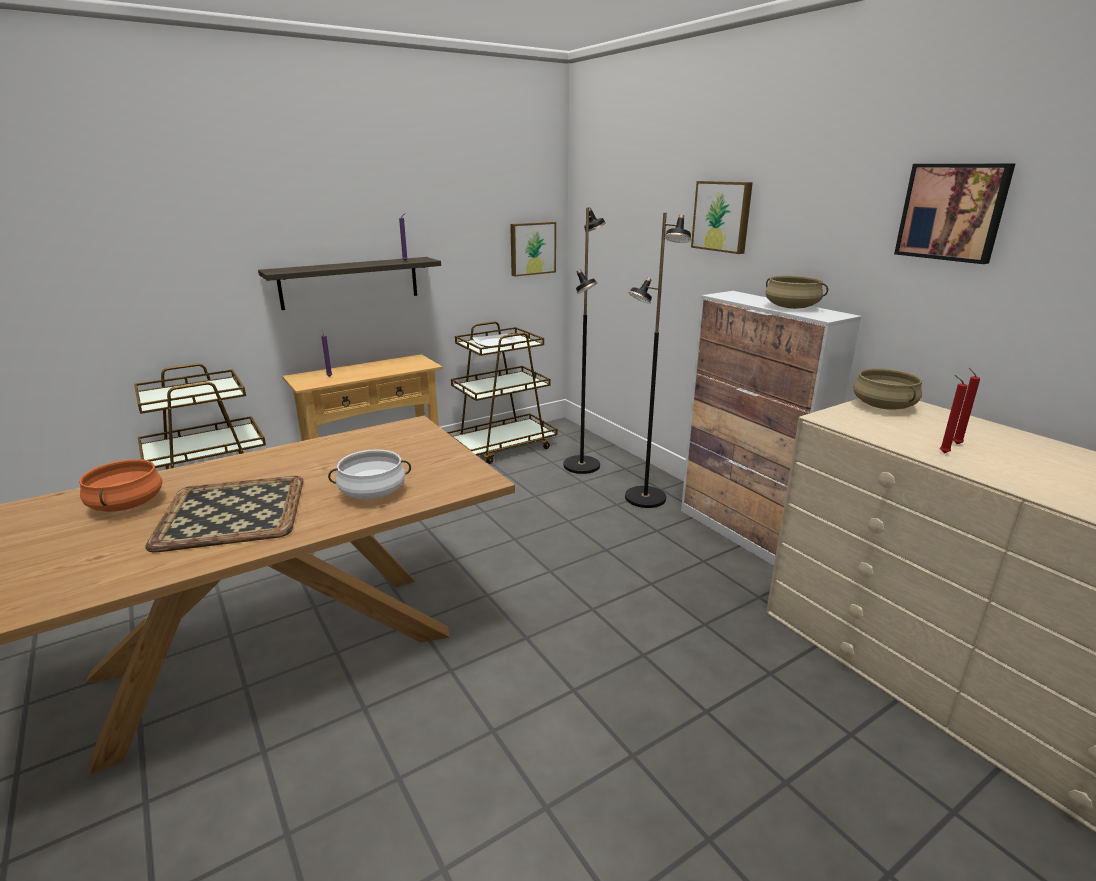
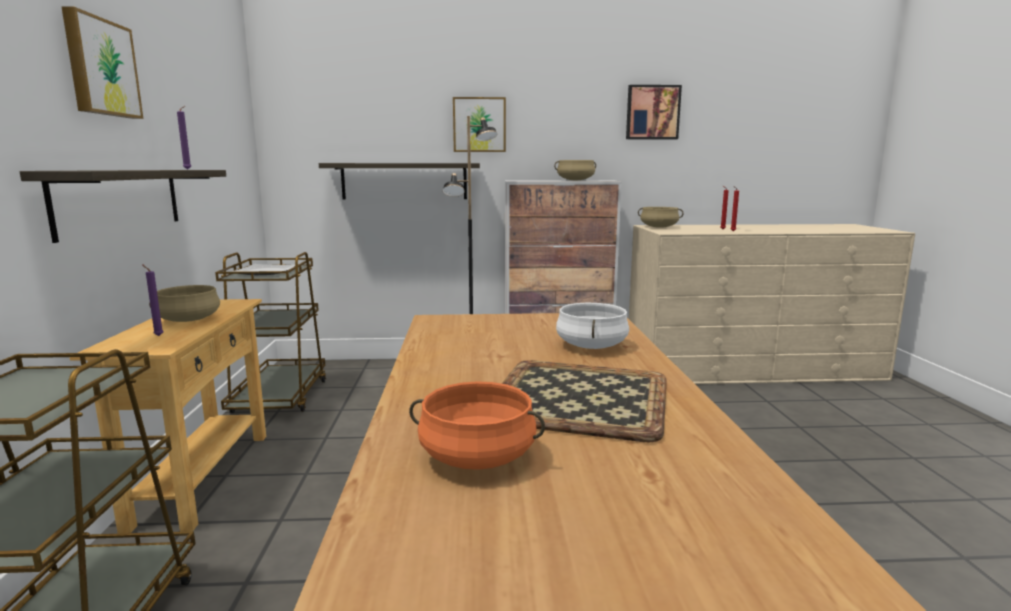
camera: 60 degrees left, 10 degrees down
(369, 370) = (188, 320): none -> beige cooking pot
(532, 248) = (243, 169): picture -> picture (100, 67)
(582, 465) = (383, 378): black floor lamp -> none
(653, 274) = (404, 181): none -> shelf

